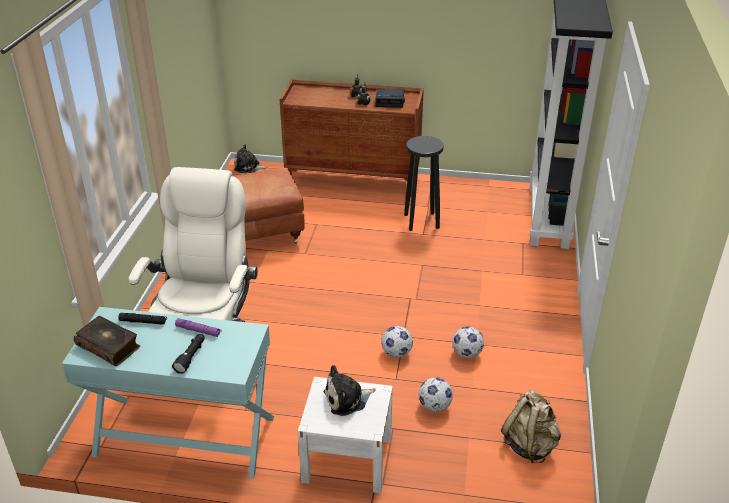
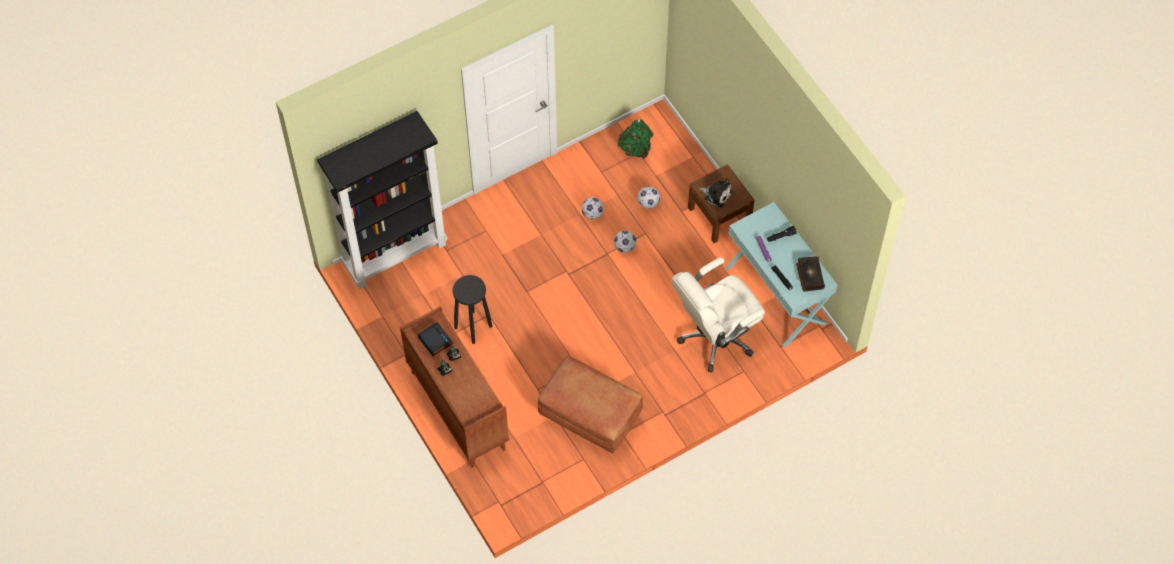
camera: 130 degrees left, 25 degrees up
(248, 167) = (503, 504): plush toy -> none
(347, 459) = (719, 215): white nightstand -> brown nightstand
(530, 445) = (635, 148): beige backpack -> green backpack

